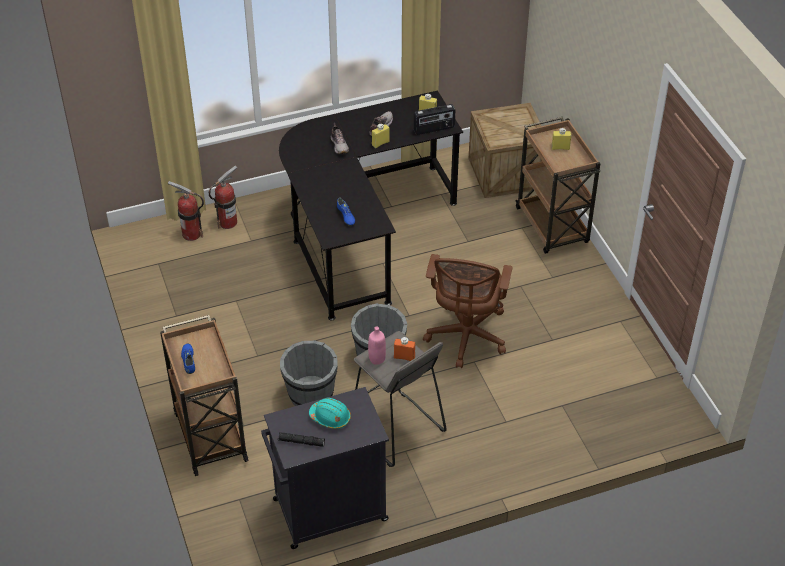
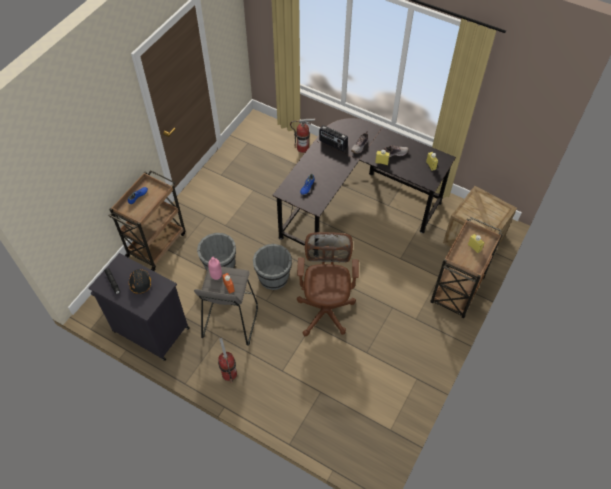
camera: 50 degrees right, 10 degrees up
(191, 234) = (280, 140): fire extinguisher -> fire extinguisher (229, 373)
(330, 417) = (140, 283): turquoise hard hat -> black hard hat
(434, 129) = (421, 177): radio -> radio (332, 144)
(466, 338) = (325, 308): brown office chair -> brown office chair turned 120 degrees clockwise

